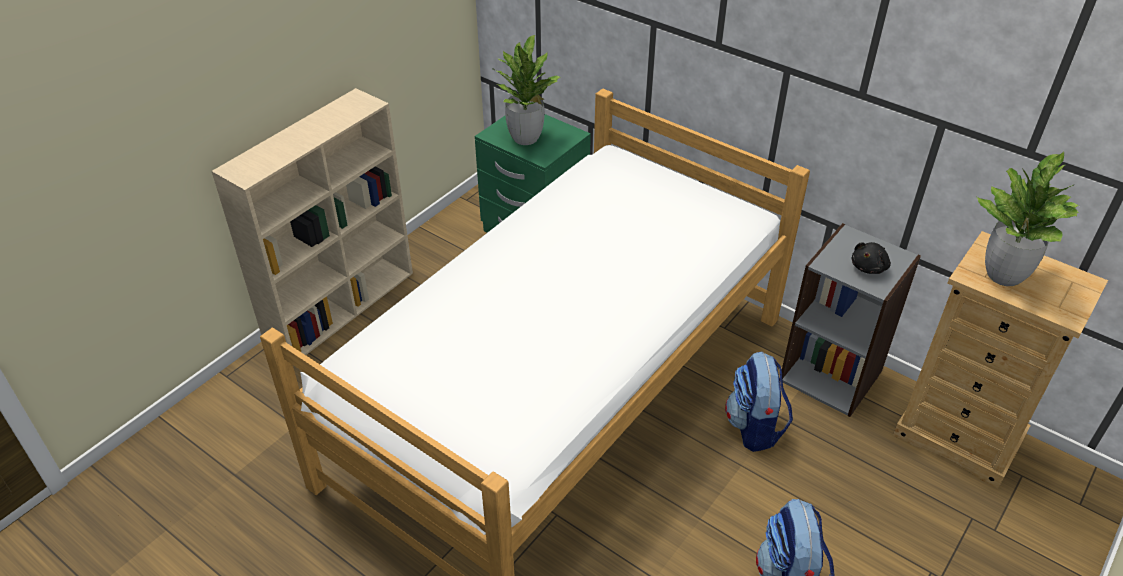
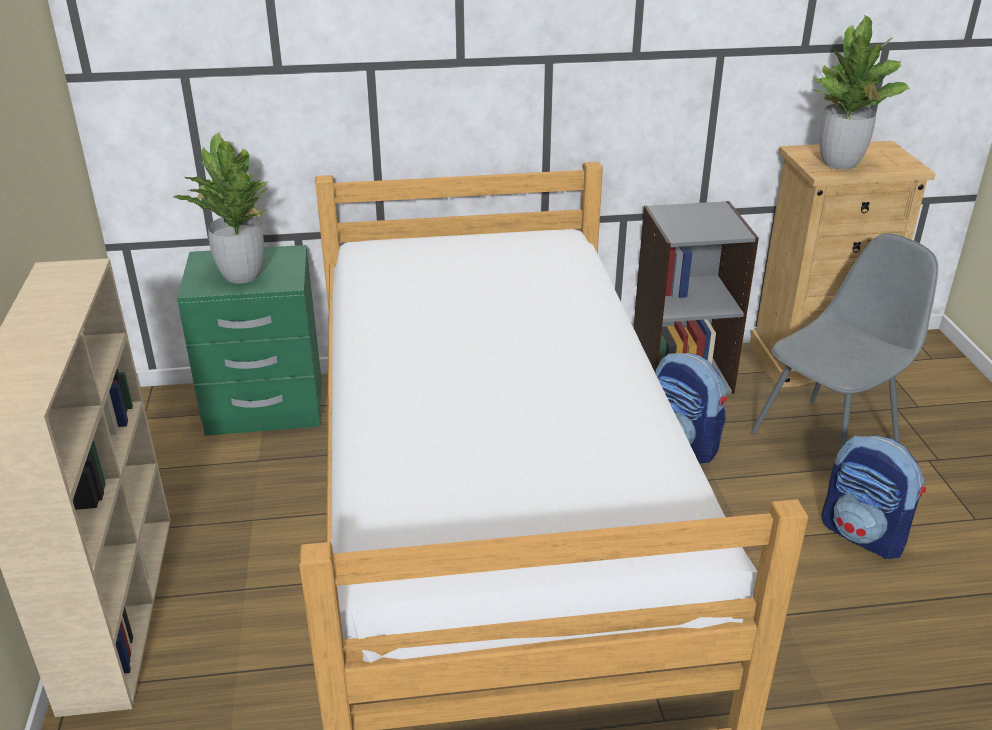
camera: 45 degrees left, 10 degrees down
(869, 267) = (711, 223): black plush toy -> none
(869, 499) = (827, 440): none -> grey chair

